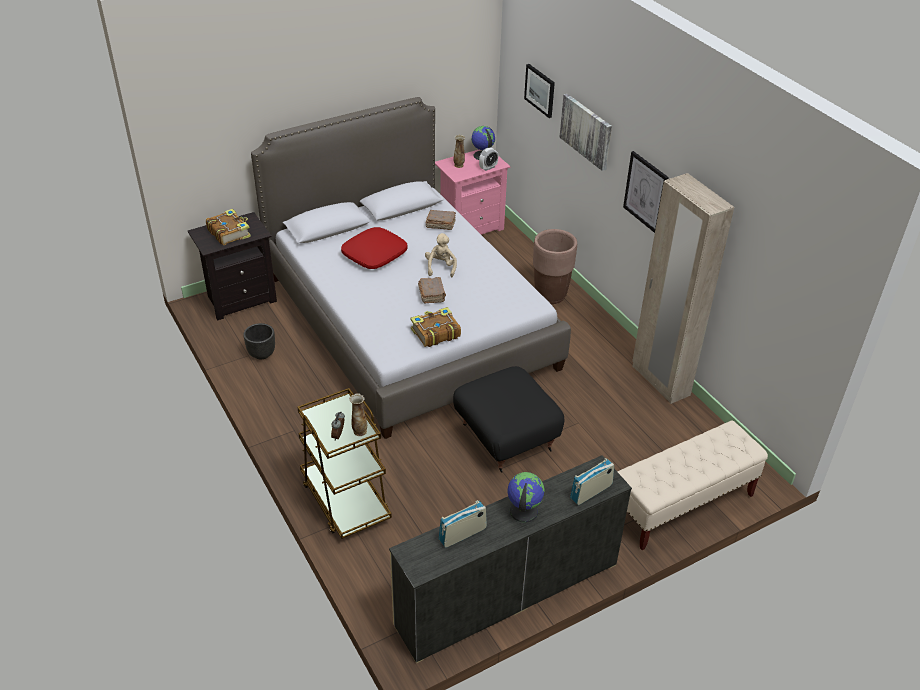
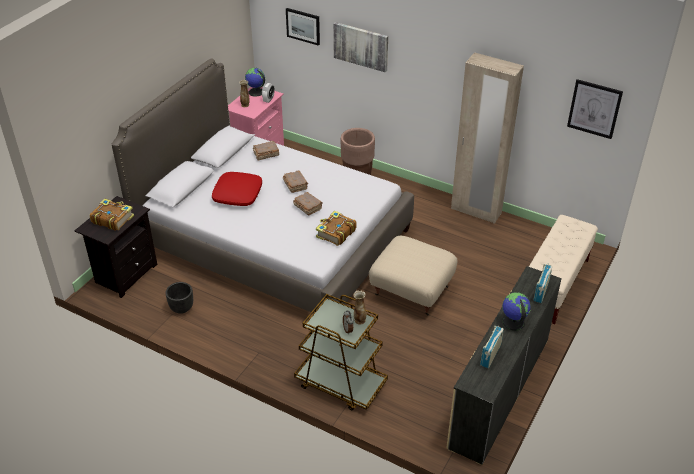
camera: 30 degrees left, 0 degrees up
(440, 267) = (295, 185): beige plush toy -> brown book
(506, 438) = (411, 291): black ottoman -> beige ottoman
(646, 192) = (432, 77): picture -> picture (594, 108)

